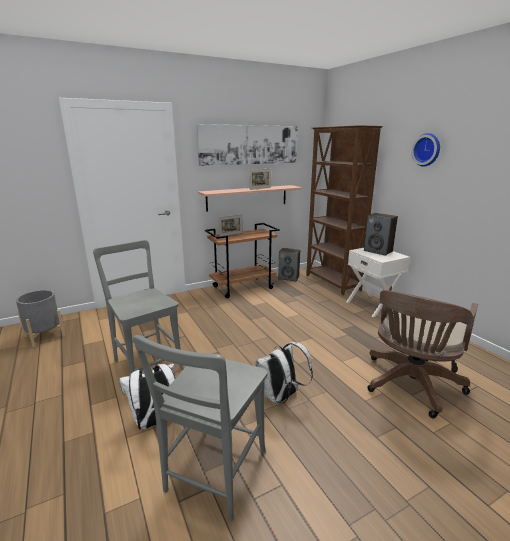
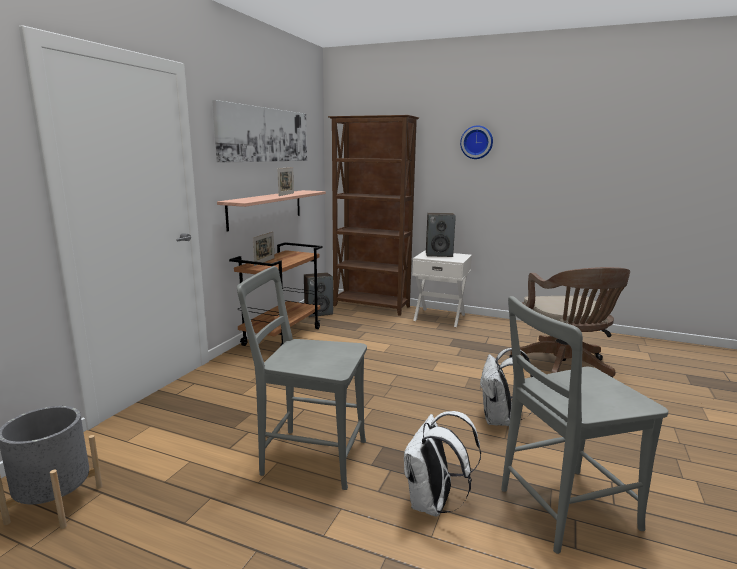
camera: 40 degrees left, 5 degrees down
(213, 475) = (561, 509): grey chair -> grey chair turned 90 degrees clockwise

